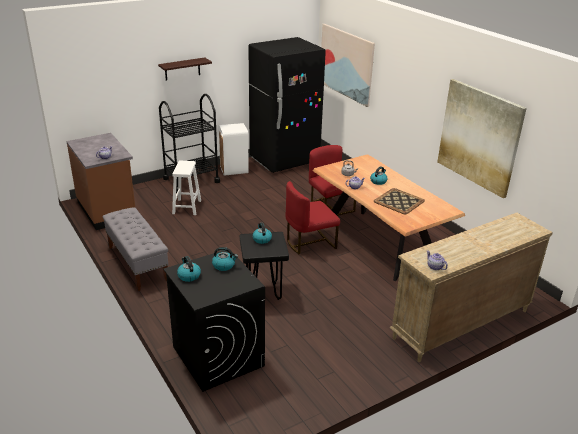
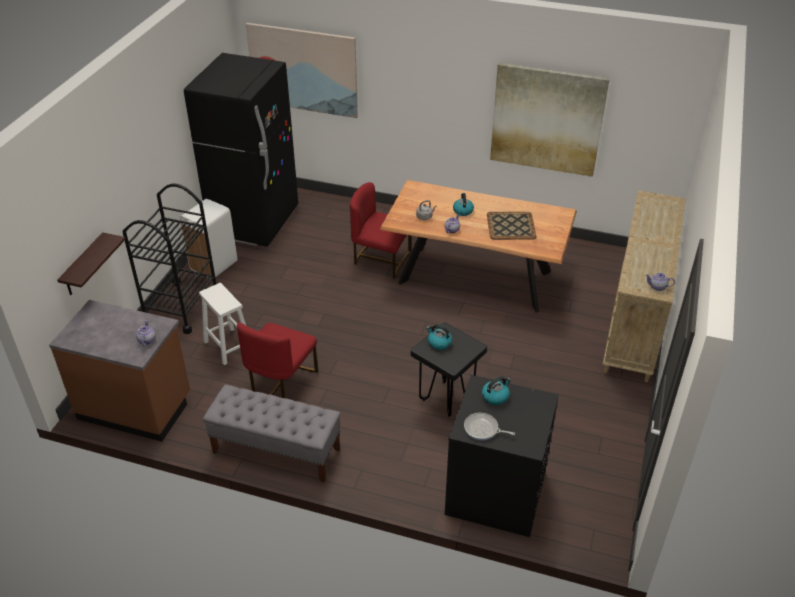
camera: 40 degrees left, 10 degrees up
(182, 69) = (130, 162): shelf -> shelf (83, 266)
(188, 276) = (483, 429): kettle -> frying pan
(309, 243) = (415, 315): red chair -> red chair (281, 381)

